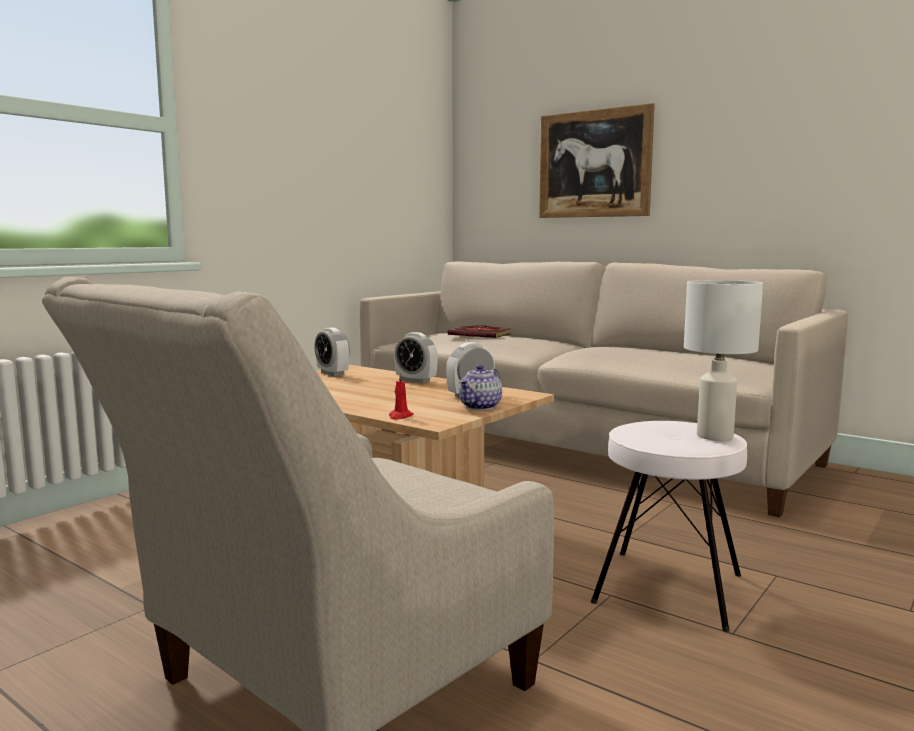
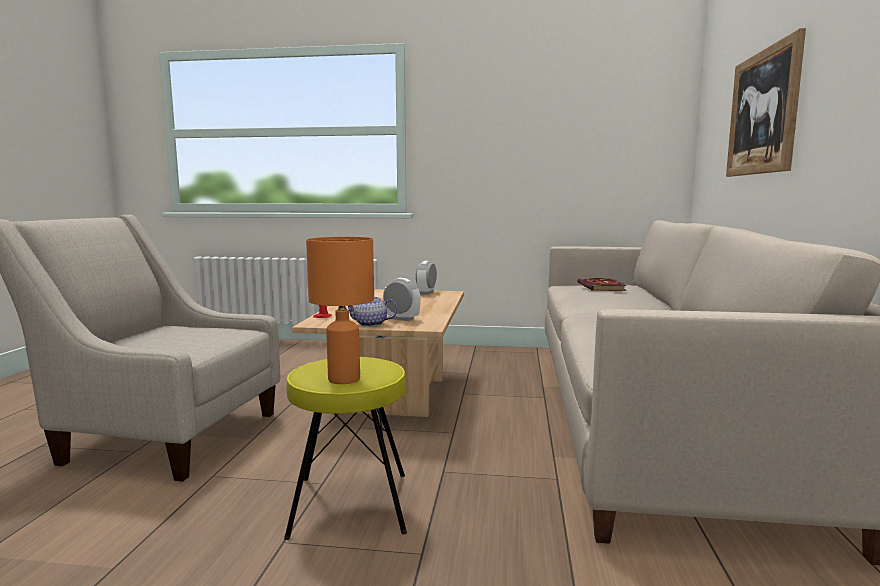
camera: 60 degrees right, 0 degrees up
(416, 380) = (433, 305): alarm clock -> none
(667, 587) = (351, 503): white stool -> yellow stool
(714, 436) = (345, 379): white table lamp -> orange table lamp

